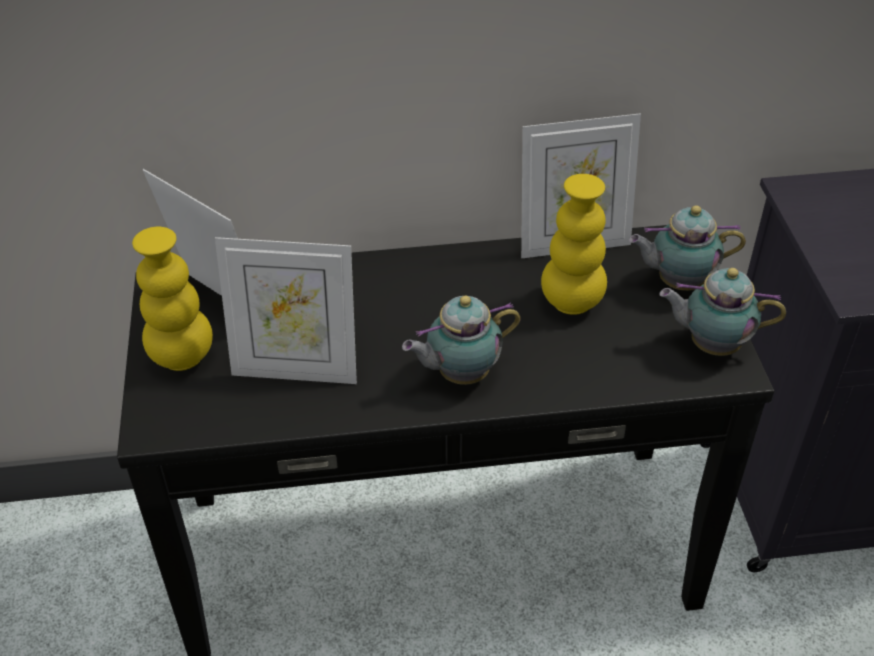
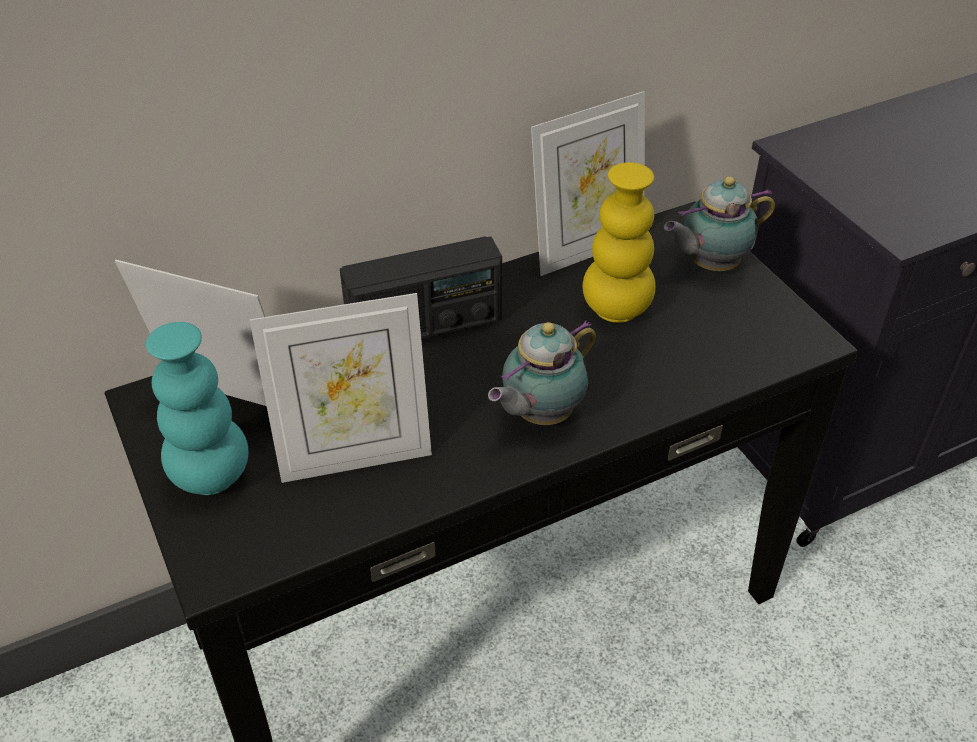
camera: 20 degrees left, 0 degrees up
(182, 357) = (211, 477): yellow vase -> turquoise vase
(402, 279) = (425, 327): none -> radio
(710, 345) = (775, 320): teapot -> none

